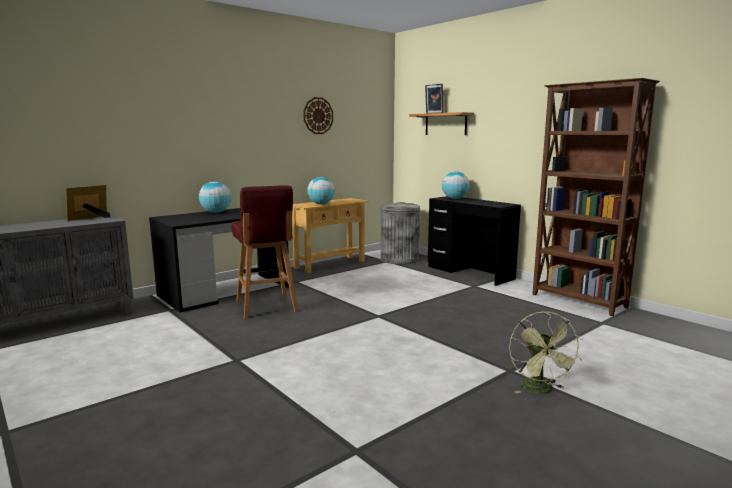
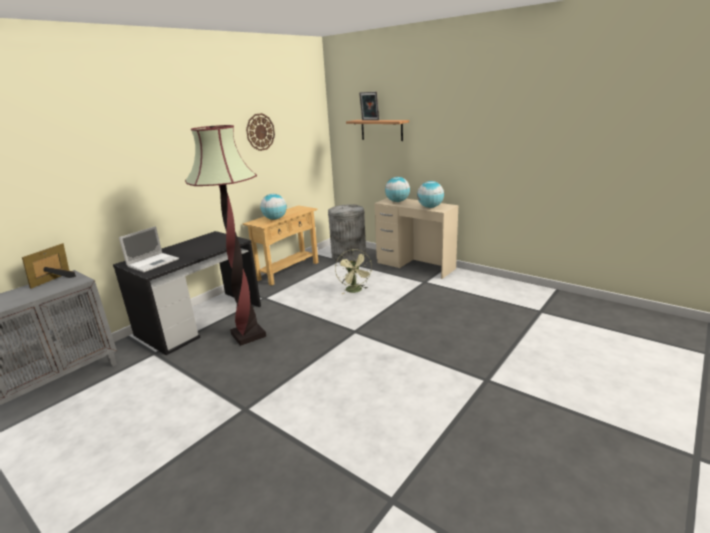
camera: 10 degrees left, 10 degrees up
(186, 218) = (154, 262): none -> laptop
(216, 212) = (179, 247): globe -> globe (430, 207)
(266, 307) = (248, 335): red stool -> floor lamp
(470, 272) = (415, 265): black desk -> beige desk
(541, 390) = (518, 398): green fan -> green fan (355, 291)
(578, 301) = (514, 289): brown bookcase -> none

